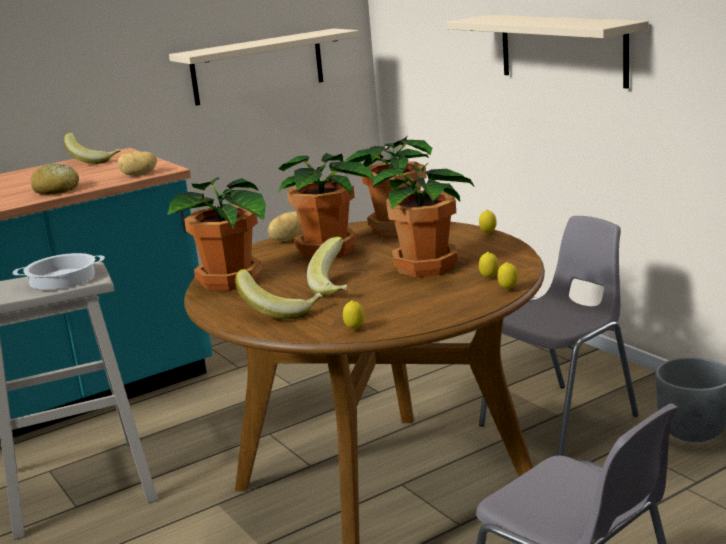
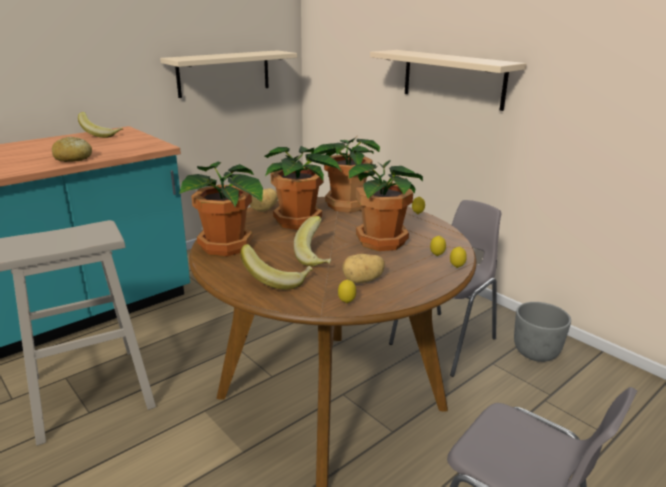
camera: 10 degrees left, 5 degrees up
(62, 278) = (80, 235): cooking pot -> none
(139, 175) = (140, 149): potato -> potato (363, 281)

